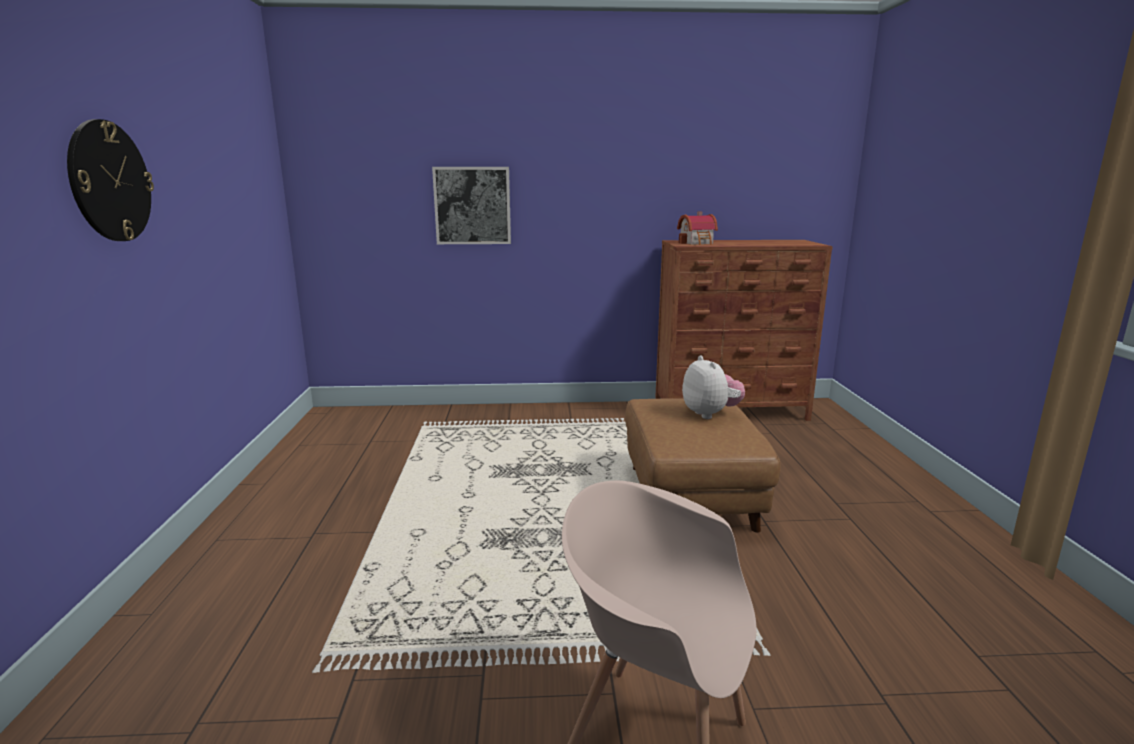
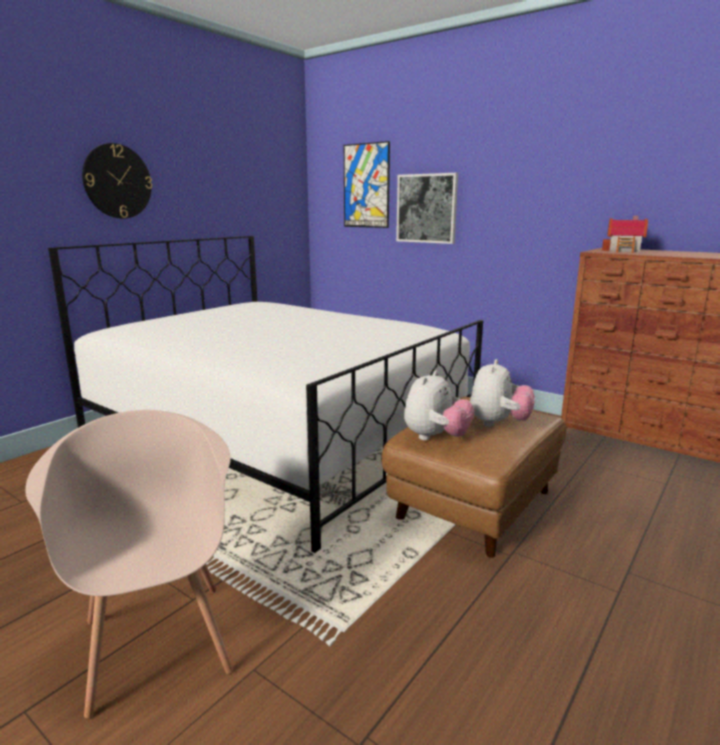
camera: 40 degrees right, 0 degrees up
(383, 178) = (366, 186): none -> picture
(420, 504) = (277, 436): none -> white bed
(690, 441) = (436, 438): none -> plush toy

